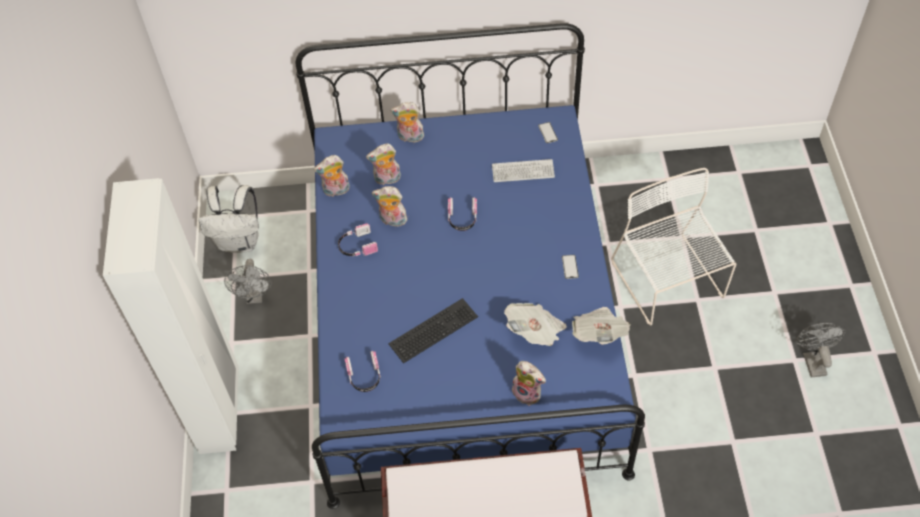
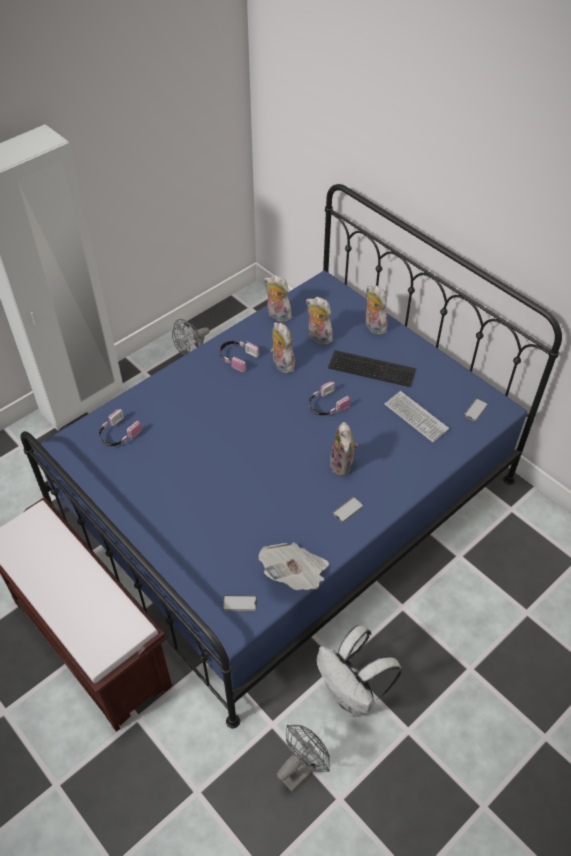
camera: 50 degrees right, 5 degrees down
(240, 242) = (231, 323): white backpack -> white backpack (352, 694)
(433, 328) = (199, 451): keyboard -> keyboard (373, 367)
(528, 392) = (188, 556): plush toy -> plush toy (343, 465)
(535, 332) = (256, 524): newspaper -> none
(596, 382) = (240, 603): none -> phone
(668, 282) = (465, 631): white chair -> none
(812, 360) = (499, 826): grey fan -> grey fan (301, 768)

